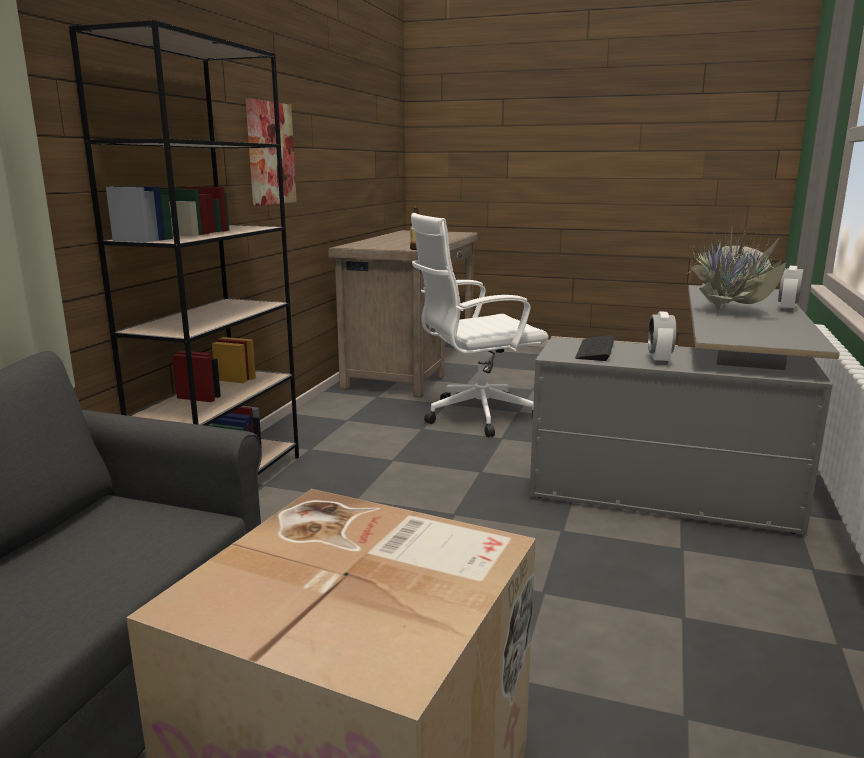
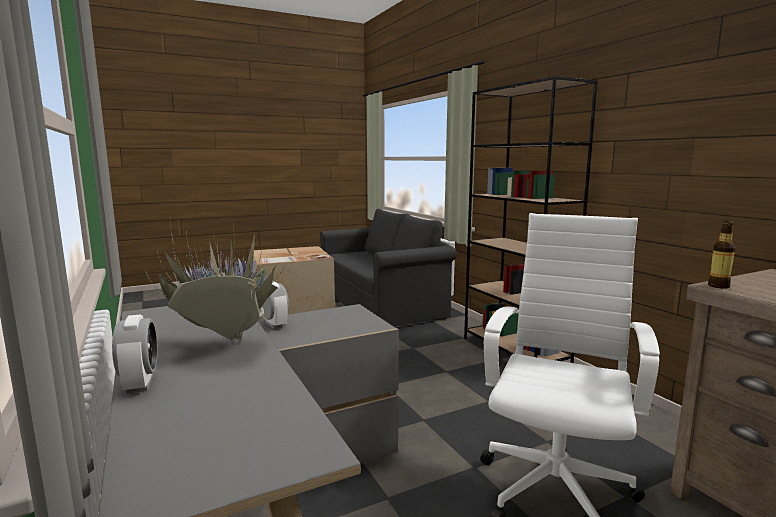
camera: 135 degrees right, 5 degrees down
(270, 153) = (677, 146): picture -> none
(595, 350) = (336, 322): keyboard -> none

